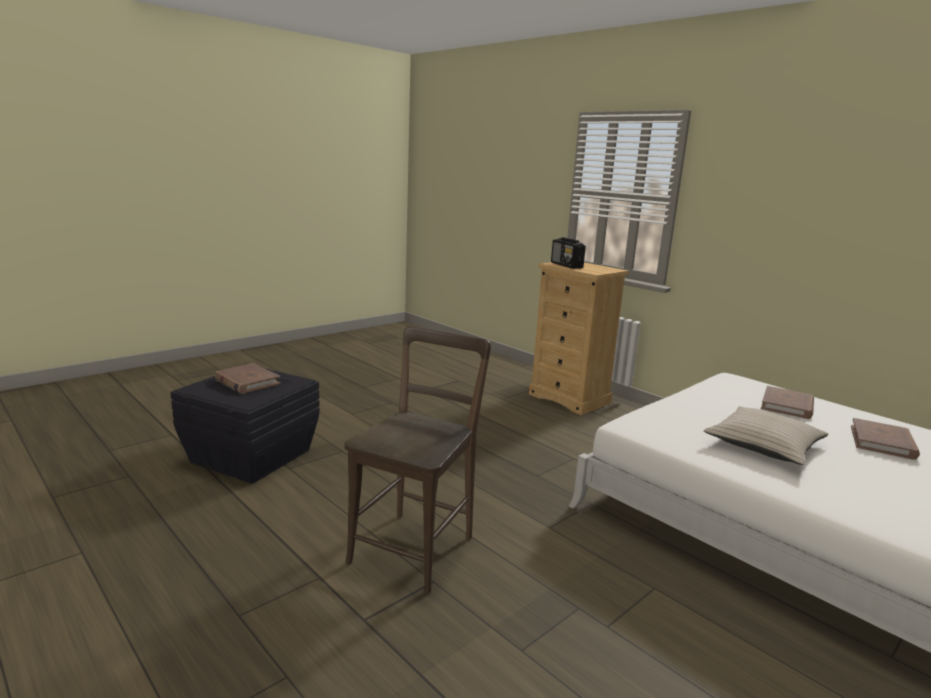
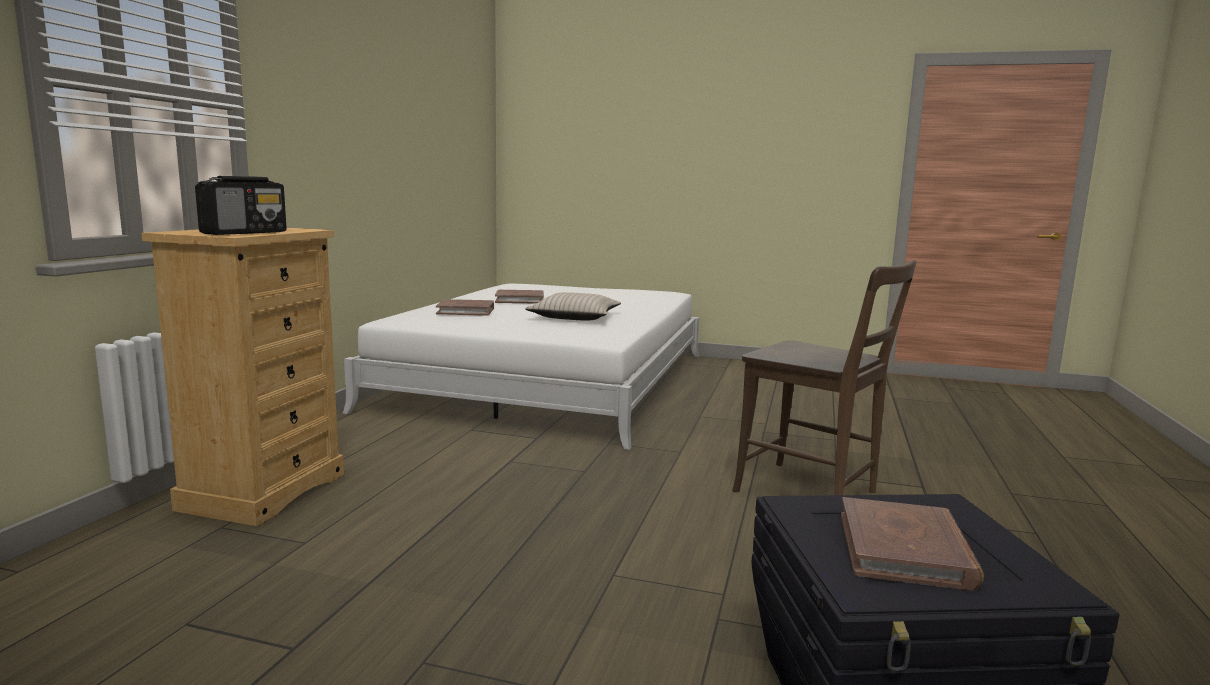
camera: 120 degrees left, 5 degrees down
(416, 546) = (812, 494): brown chair -> brown chair turned 135 degrees counterclockwise

